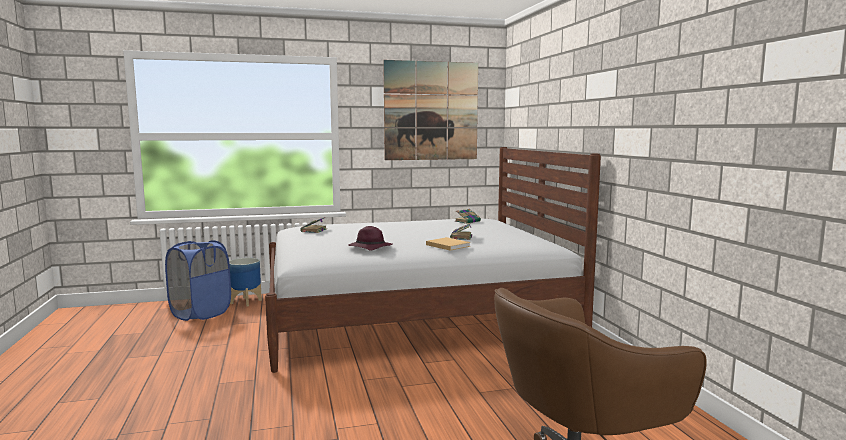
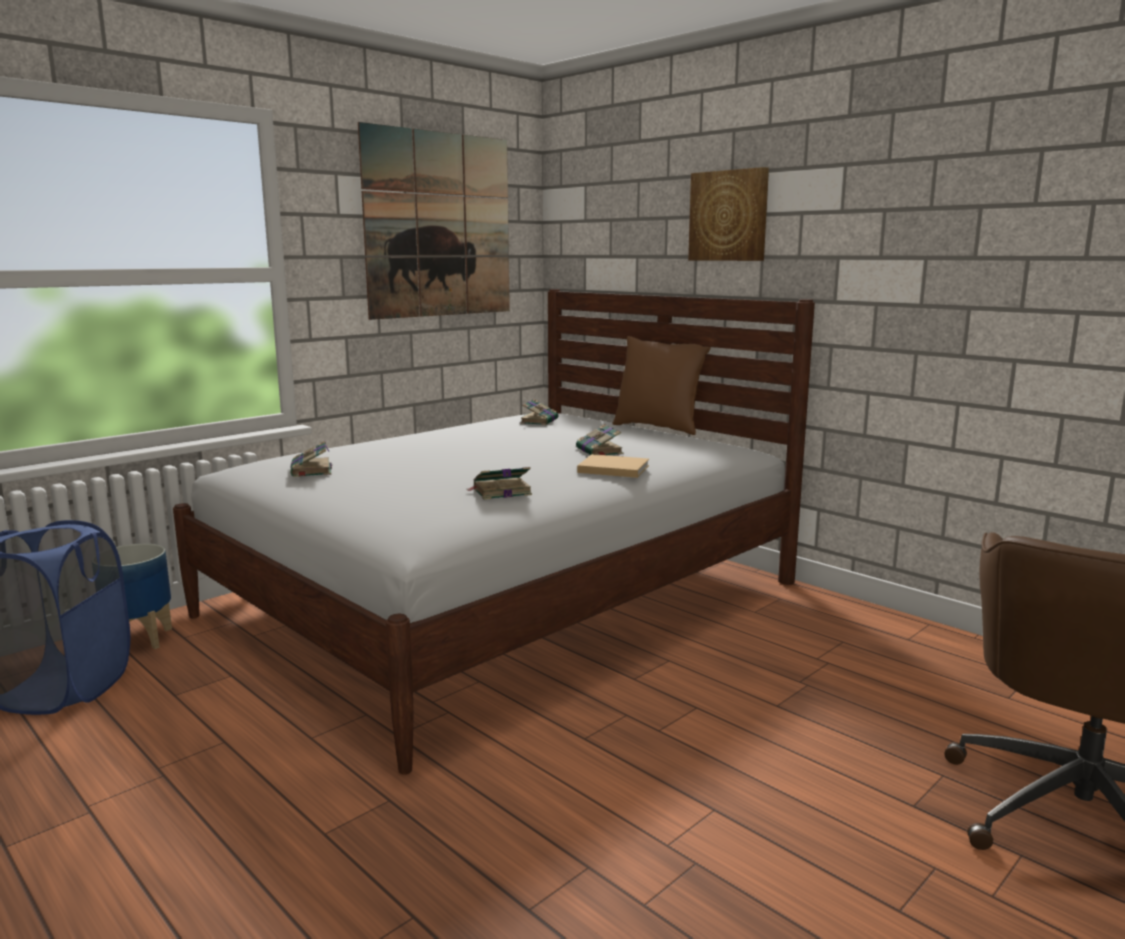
camera: 30 degrees left, 5 degrees up
(369, 248) = (500, 492): purple hat -> book
(531, 231) = (658, 428): none -> brown pillow
(570, 102) = (729, 216): none -> picture

